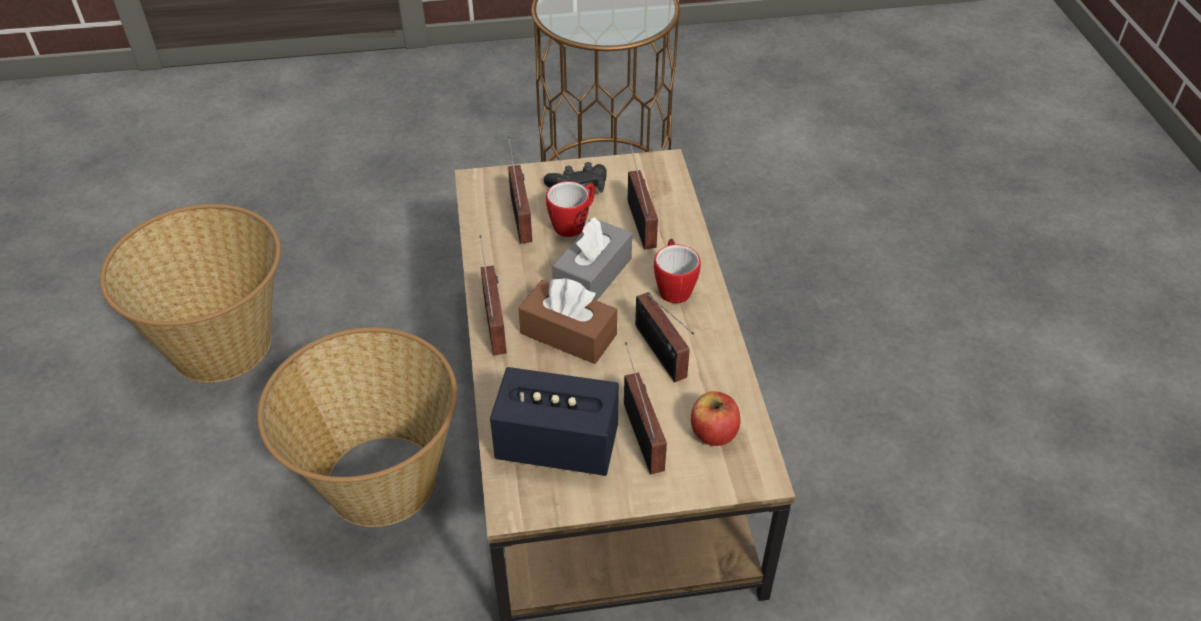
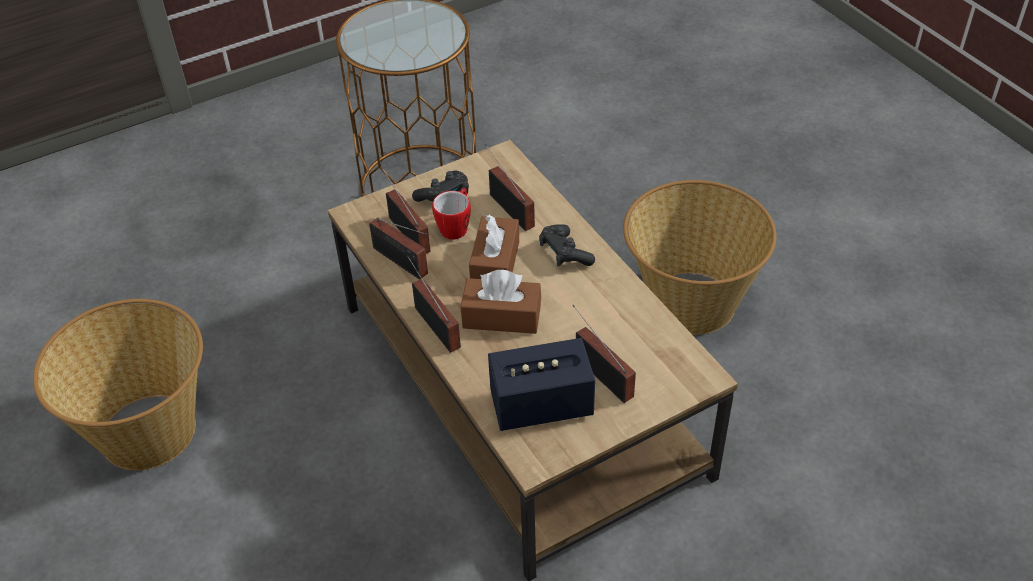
camera: 20 degrees left, 0 degrees up
(379, 480) = (358, 497): basket -> basket (690, 303)
(593, 275) = (495, 264): grey tissue box -> brown tissue box
(662, 355) = (584, 310): radio -> radio (402, 263)
(673, 287) = (565, 254): mug -> black game controller
(713, 432) = (654, 356): apple -> none

